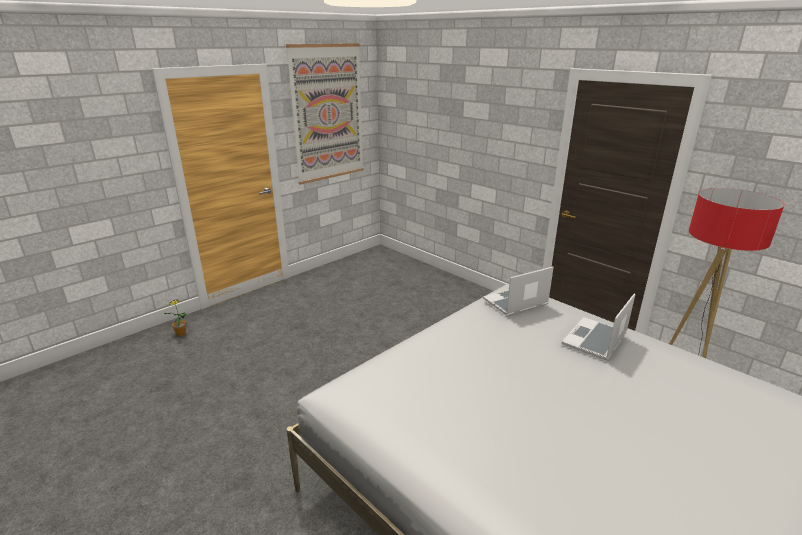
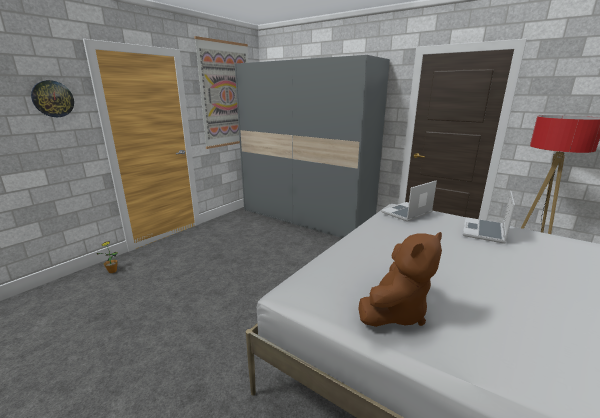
camera: 10 degrees left, 5 degrees down
(119, 141) = (53, 99): none -> wall clock
(422, 432) = (395, 312): none -> brown plush toy
(424, 279) = (305, 218): none -> grey wardrobe

